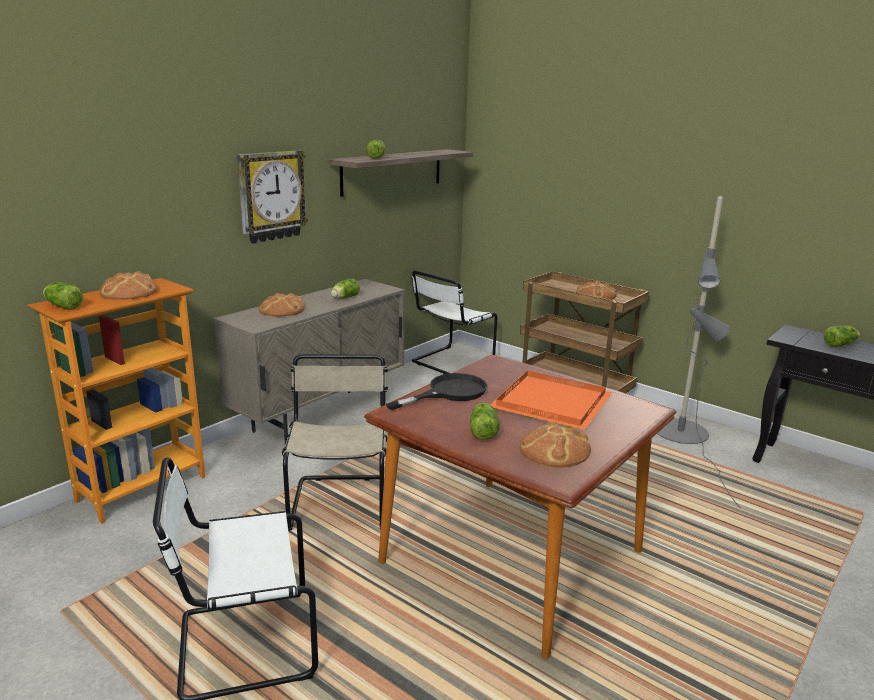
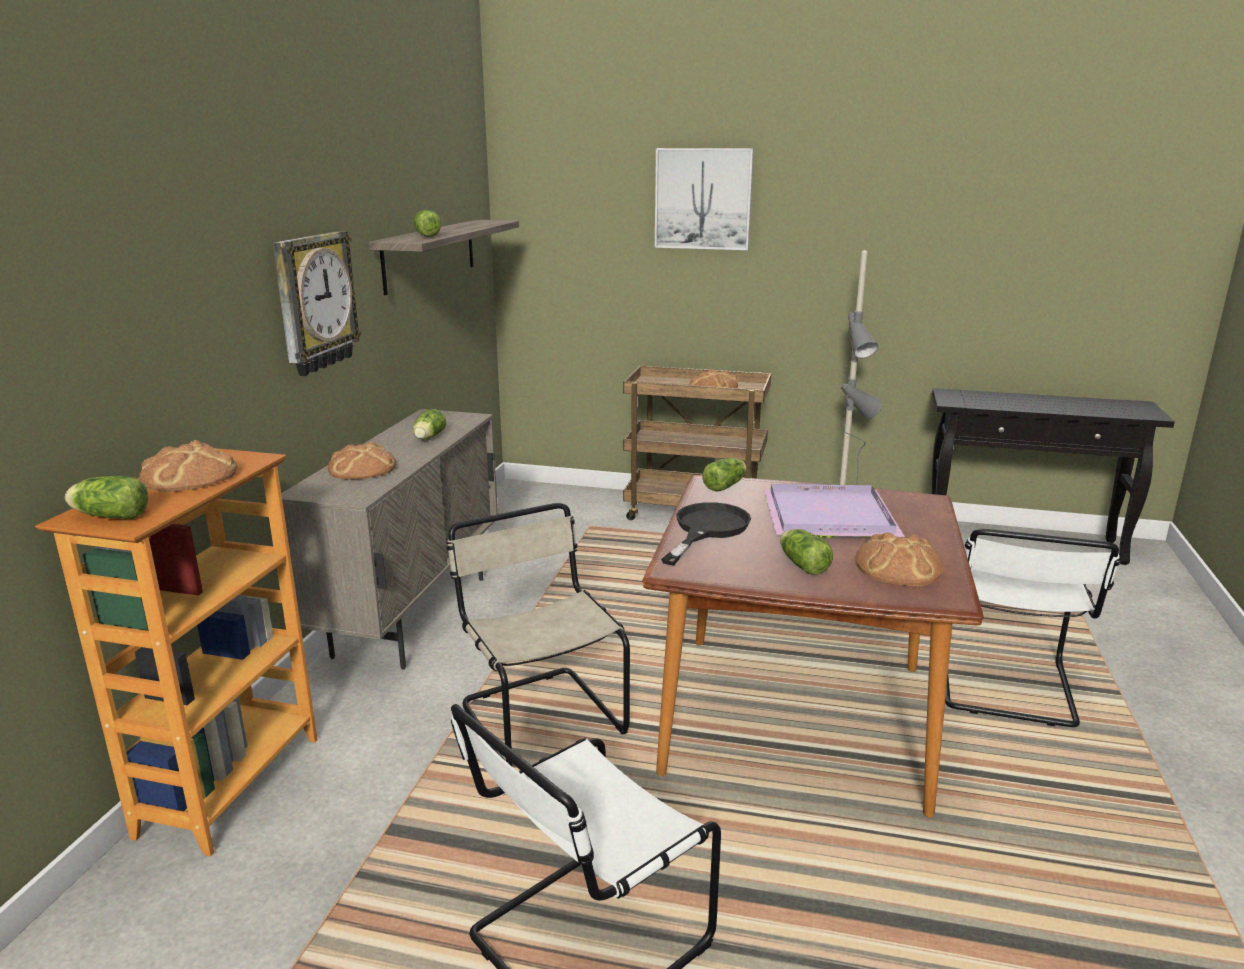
camera: 25 degrees left, 0 degrees up
(450, 362) = (518, 506): white chair -> white chair (1005, 688)
(550, 402) = (826, 515): orange tray -> purple tray
(611, 144) = (703, 199): none -> picture
(841, 345) = (1003, 400): lettuce -> lettuce (726, 486)

